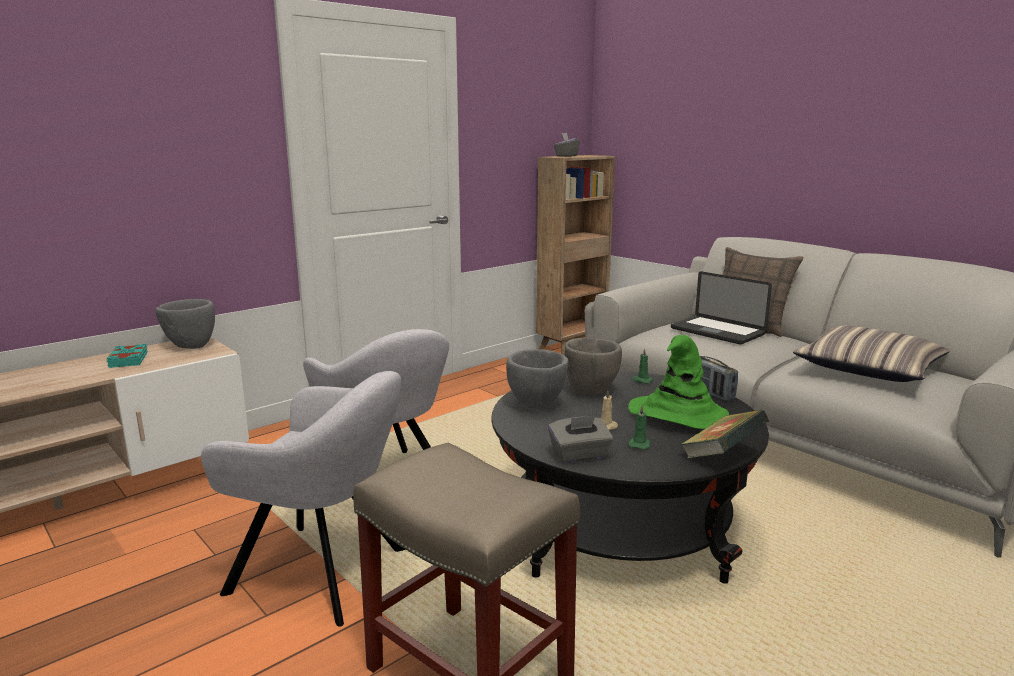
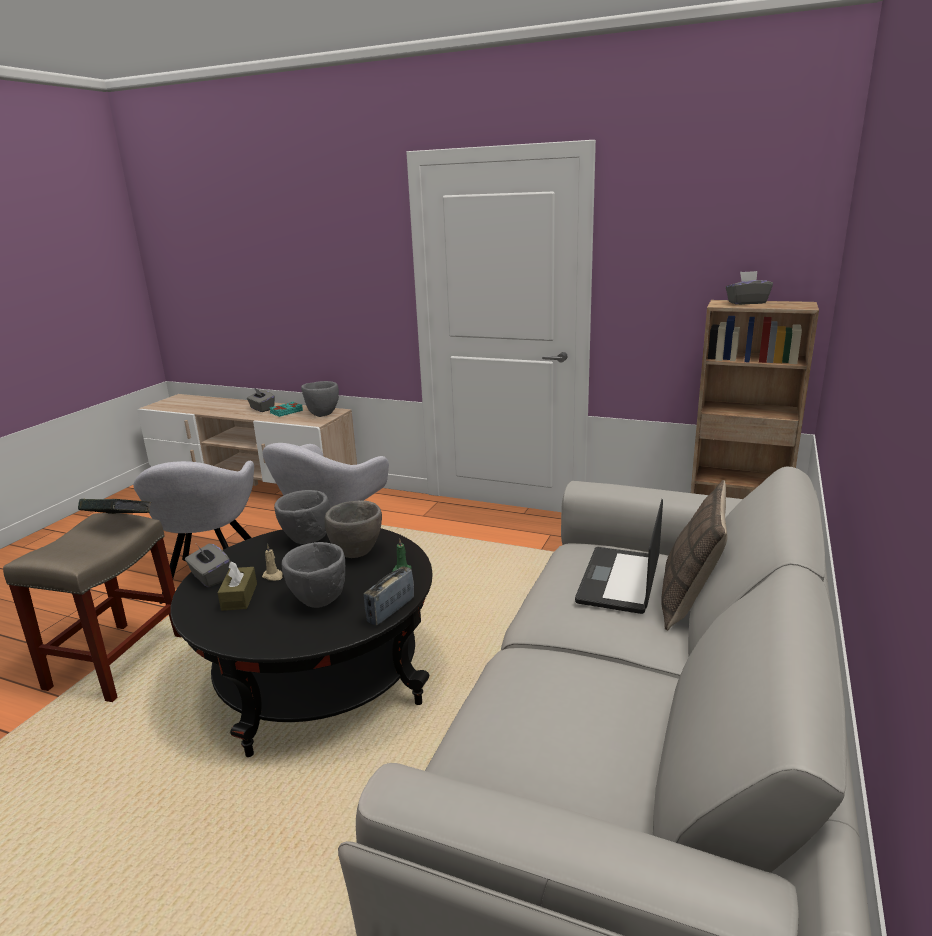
camera: 65 degrees right, 5 degrees up
(71, 370) = (262, 409): none -> grey tissue box
(639, 444) = (239, 597): green candle -> brown tissue box
(676, 414) = (319, 602): green hat -> grey bowl
(722, 456) = (226, 638): book -> book (119, 523)
(868, 369) = (568, 714): pillow -> none

